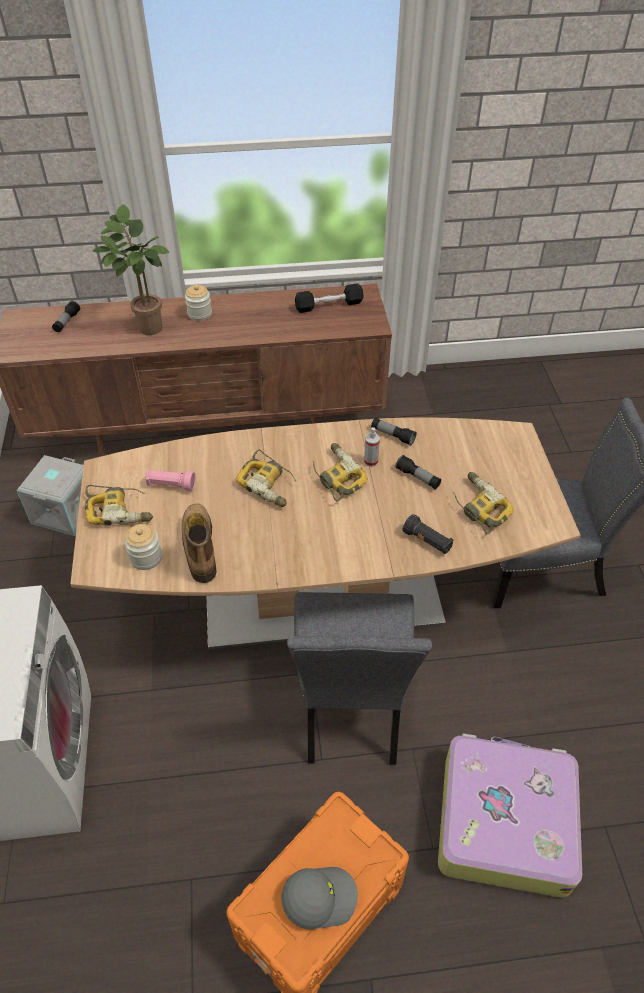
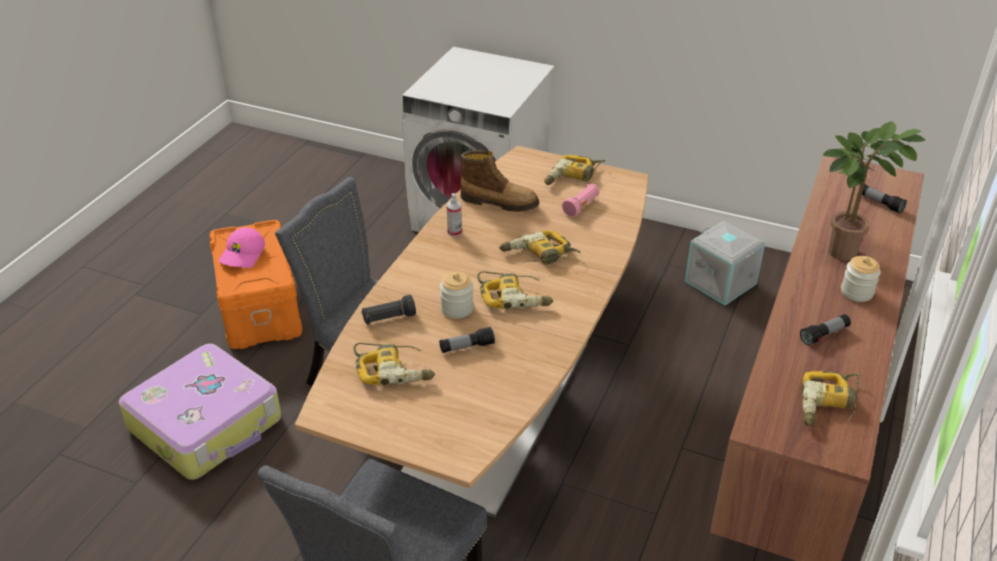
camera: 120 degrees right, 10 degrees down
(146, 557) = (512, 178): jar -> jar (457, 308)
(320, 897) = (243, 255): grey cap -> pink cap
(329, 305) = (828, 405): black dumbbell -> power drill
(371, 461) = (515, 325): spray bottle -> spray bottle (454, 232)
(392, 435) = (539, 356): flashlight -> flashlight (824, 335)

